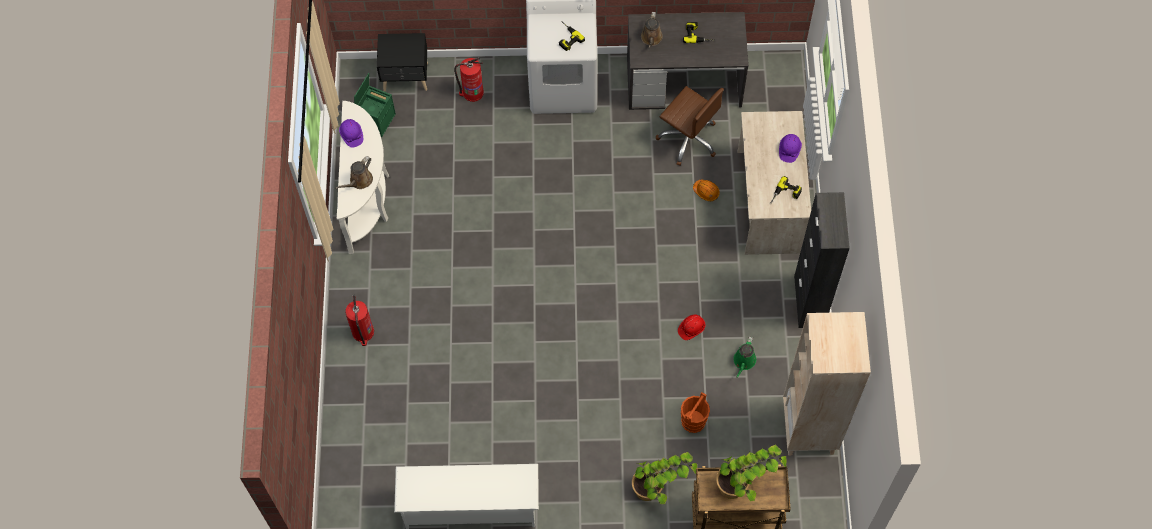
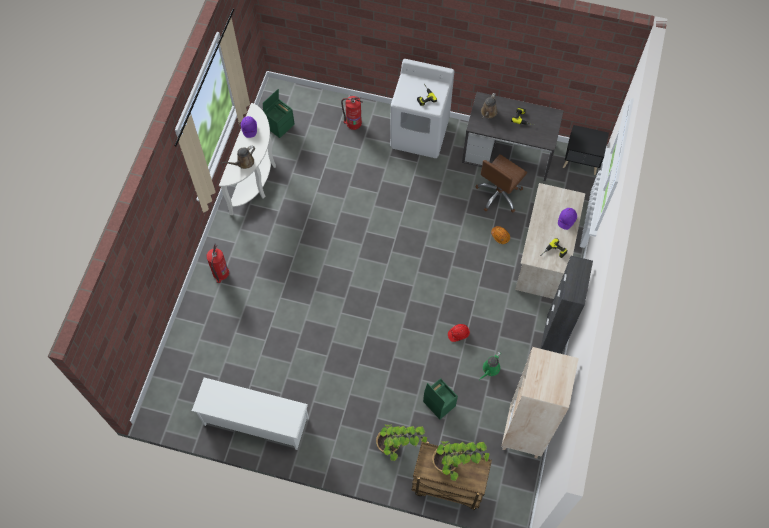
camera: 15 degrees right, 0 degrees up
(406, 78) = (310, 101): black nightstand -> black nightstand (581, 162)
(688, 139) = (499, 194): brown office chair -> brown office chair turned 75 degrees clockwise
(693, 421) = (438, 403): orange bucket -> green storage box

